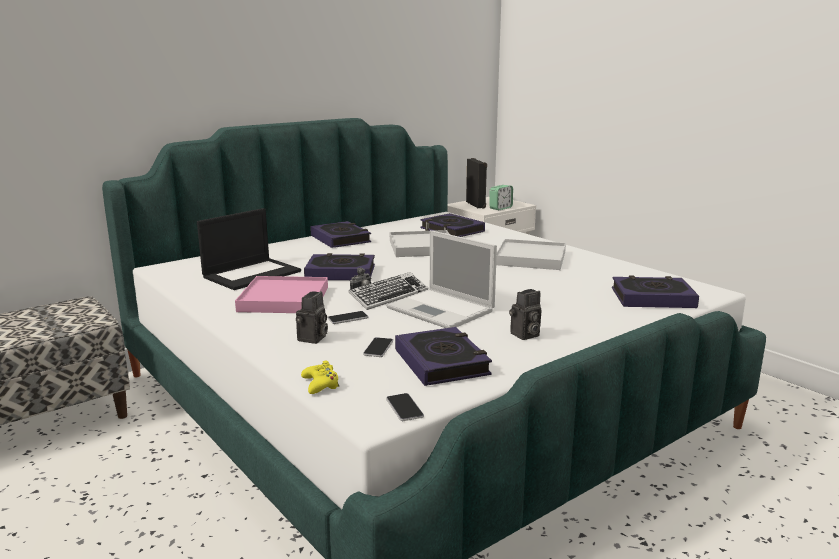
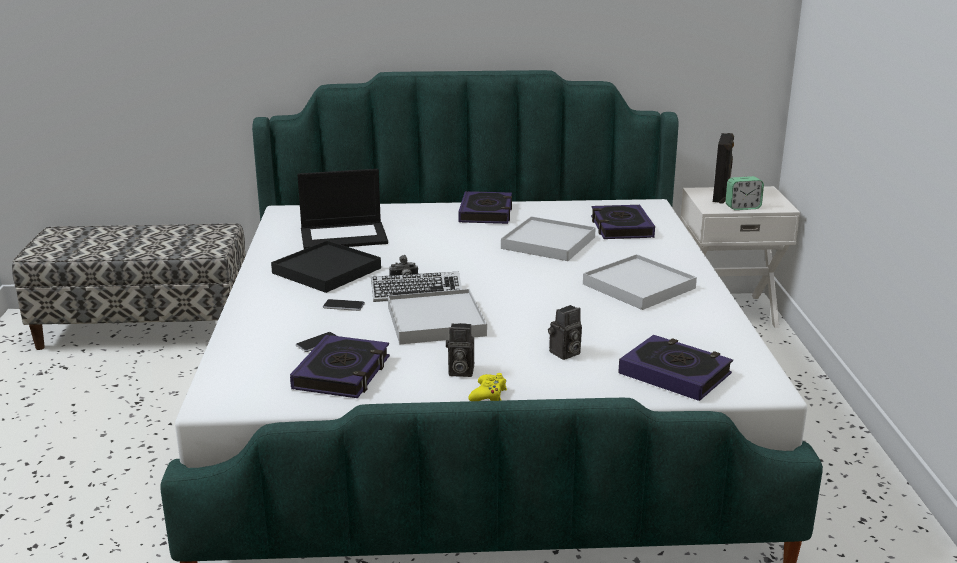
camera: 35 degrees right, 5 degrees up
(284, 299) = (326, 271): pink tray -> black tray
(313, 339) = (285, 318): camera -> camera (564, 354)
(320, 384) = (225, 360): yellow game controller -> yellow game controller (488, 394)
(340, 273) = (419, 254): book -> none
(404, 408) = (247, 402): phone -> none
(442, 310) = (436, 321): laptop -> white tray

